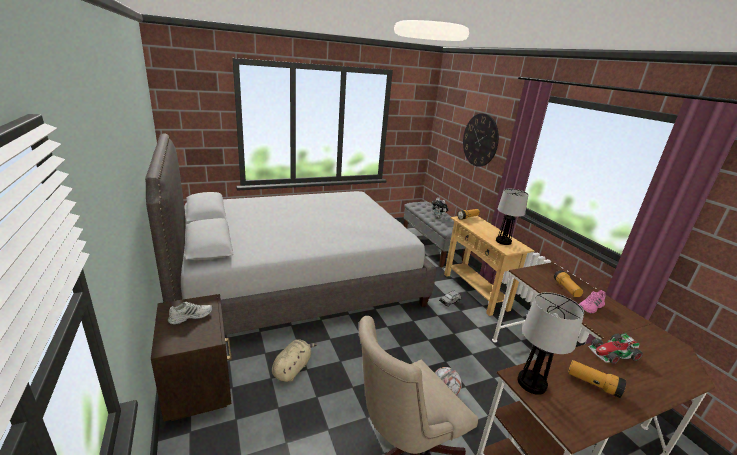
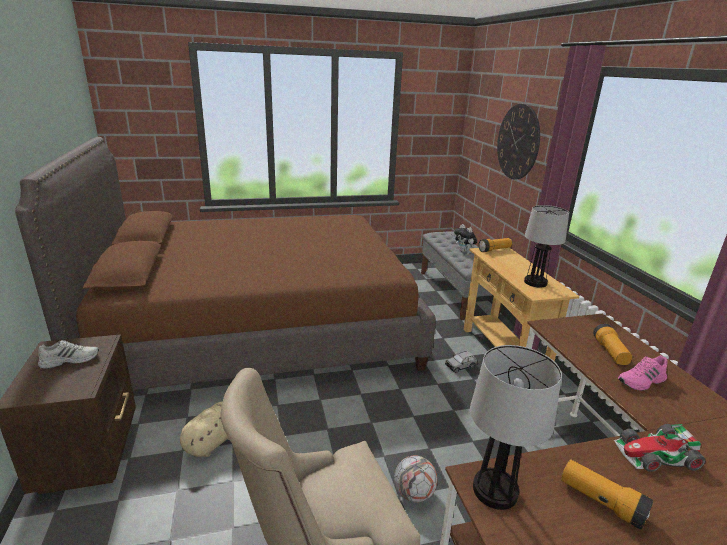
camera: 10 degrees right, 0 degrees up
(295, 281) = (259, 328): grey bed -> brown bed

